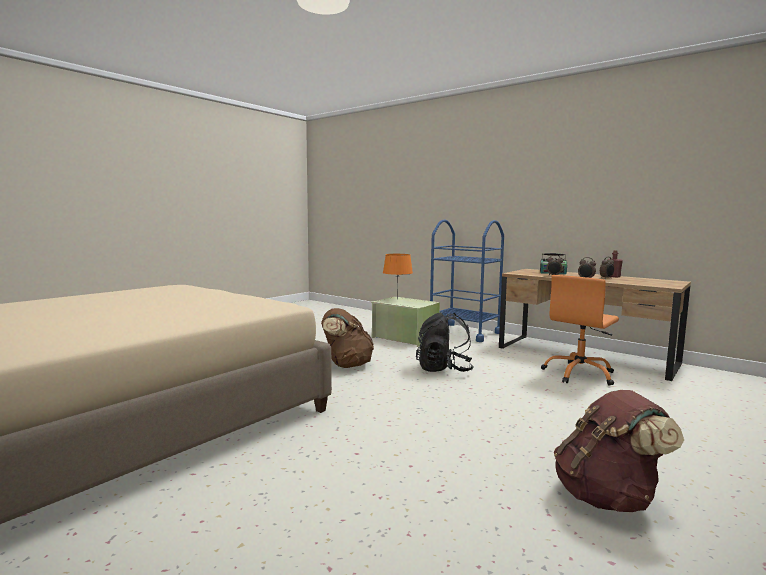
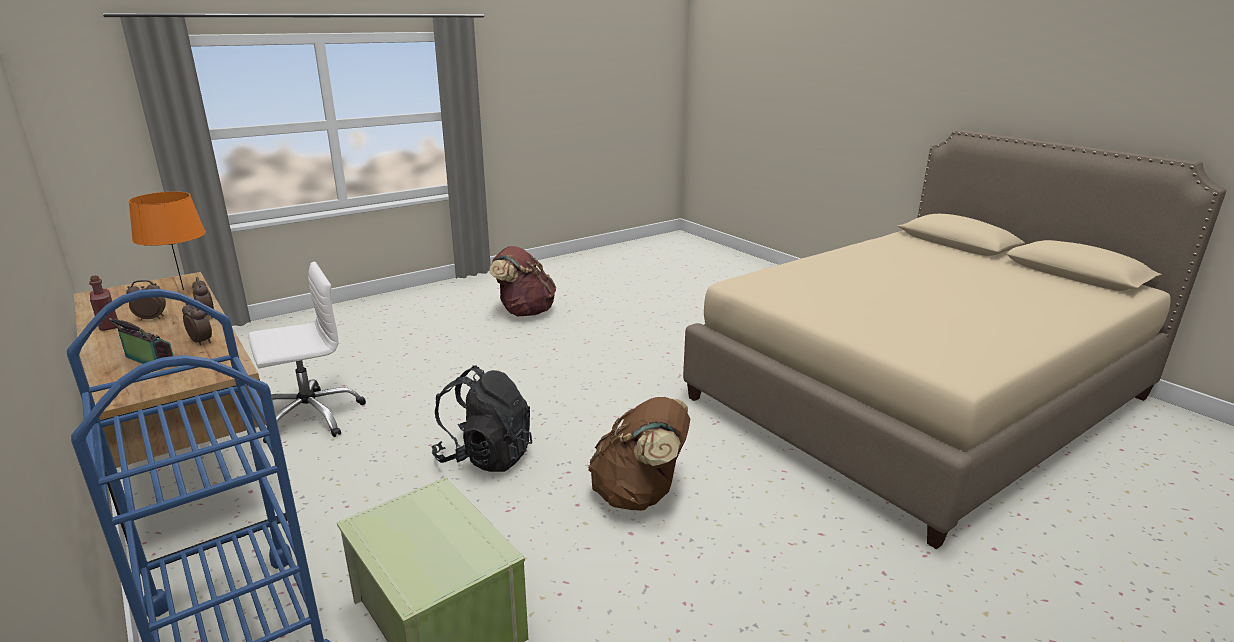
camera: 165 degrees left, 15 degrees up
(397, 299) = (431, 568): orange table lamp -> orange table lamp (183, 290)
(579, 374) = (310, 416): orange office chair -> white office chair

